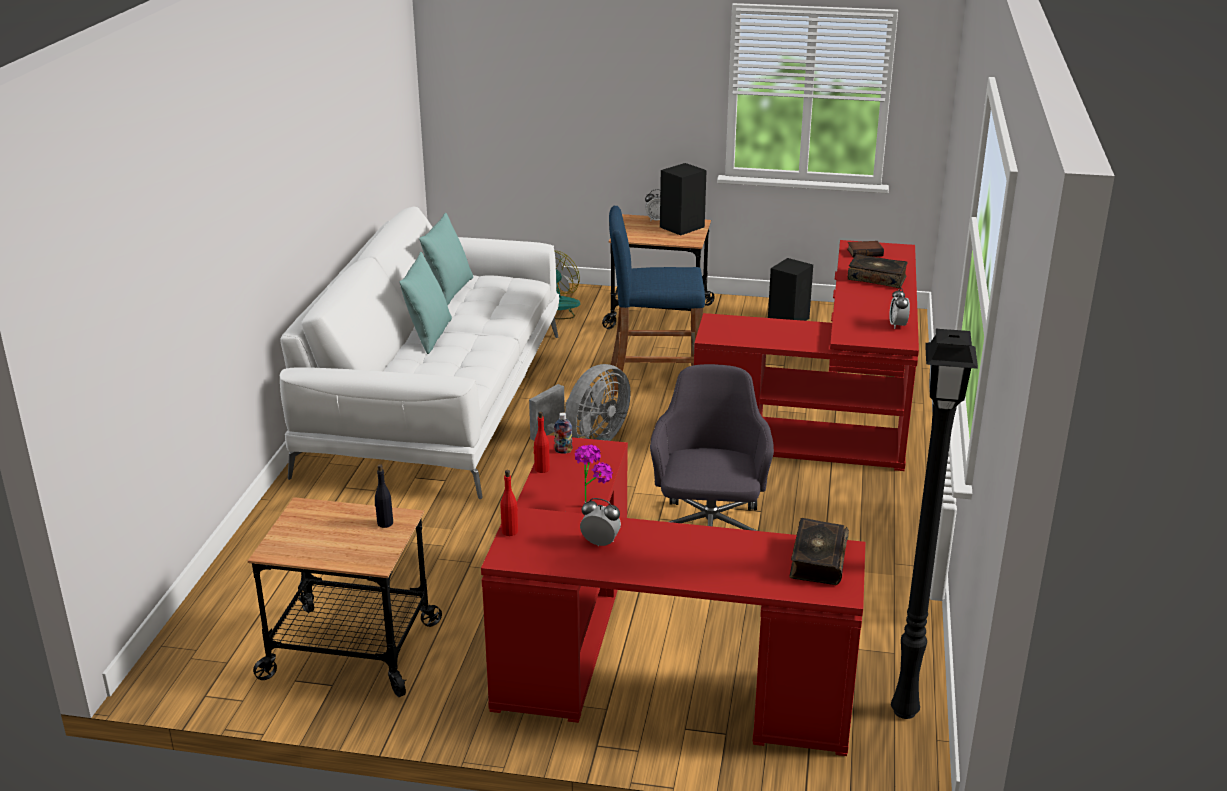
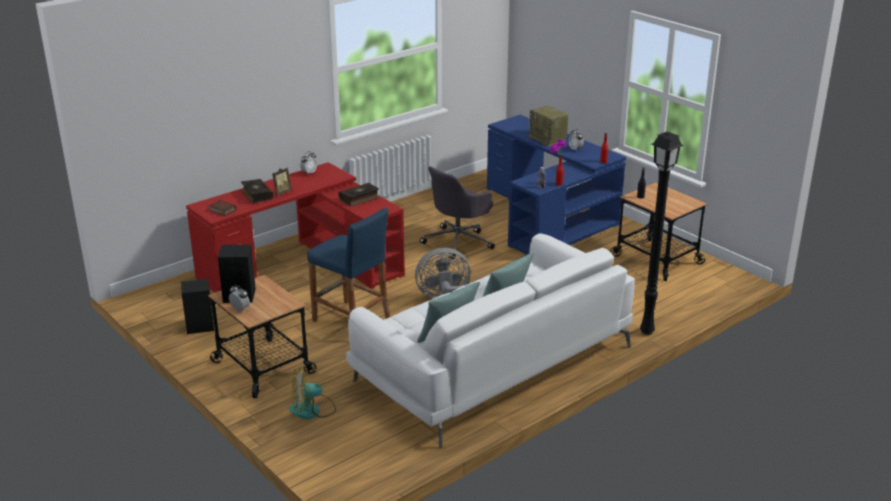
camera: 140 degrees left, 0 degrees up
(640, 666) = (550, 216): red desk -> blue desk
(689, 550) = (548, 139): none -> radio
(817, 560) = (512, 125): book -> book (359, 199)
(860, 291) = (281, 192): none -> picture frame
(902, 710) = (482, 179): black floor lamp -> black floor lamp (647, 332)

